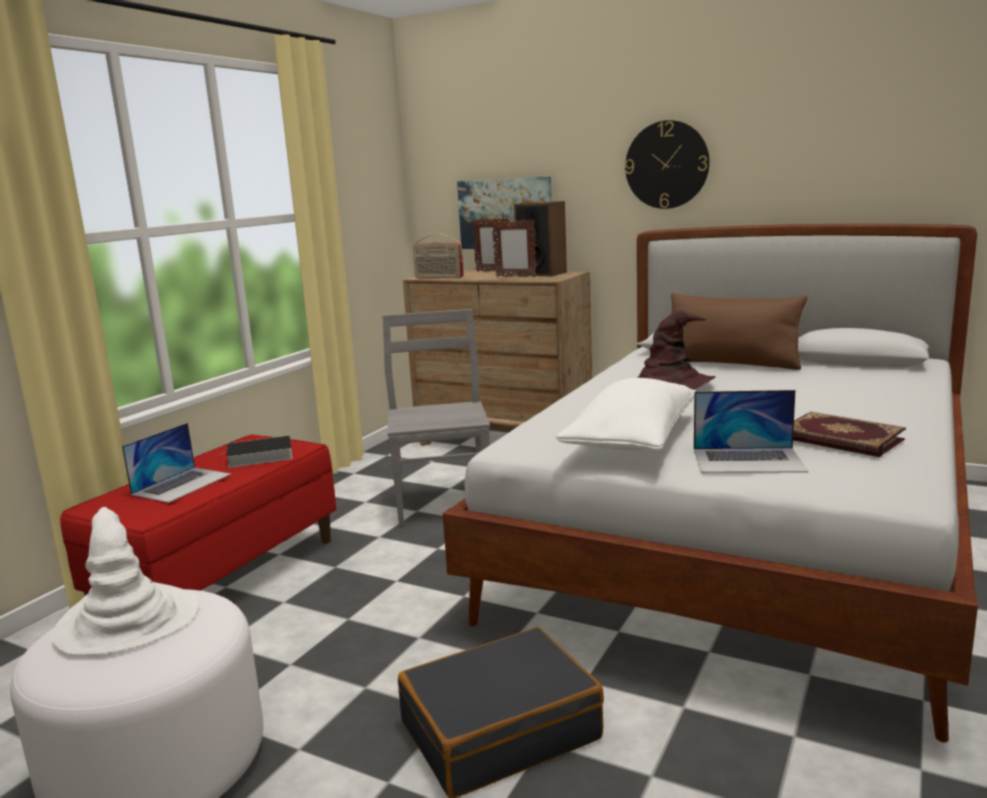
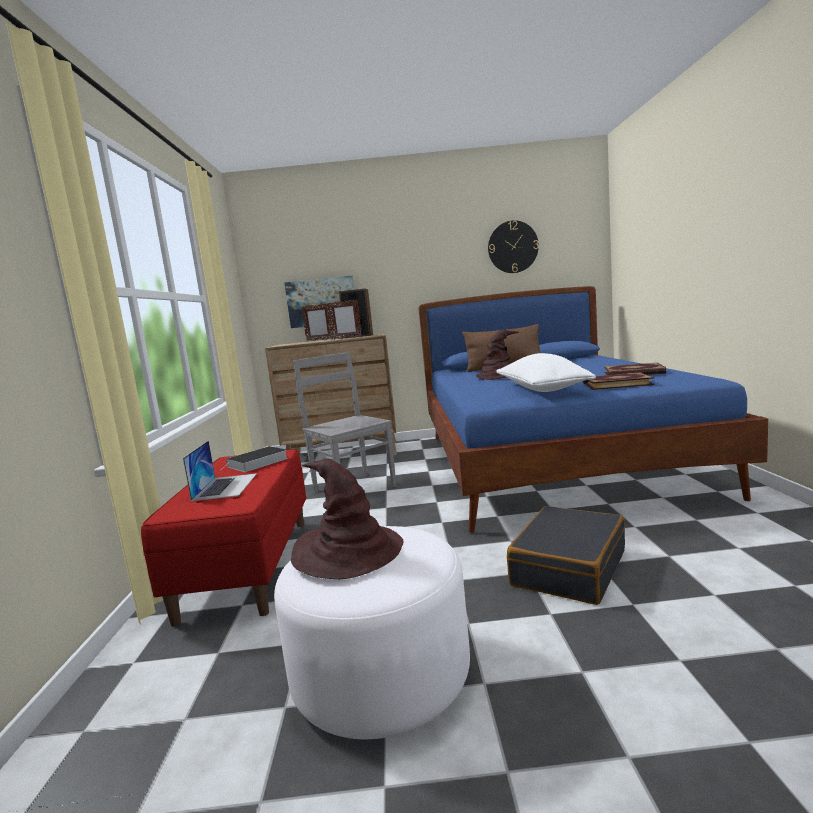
camera: 30 degrees left, 5 degrees down
(127, 621) = (349, 553): white hat -> brown hat
(438, 278) = (291, 344): radio -> none
(667, 165) = (427, 264): wall clock -> wall clock (513, 247)
(743, 546) = (551, 462): white bed -> blue bed
(748, 460) = (617, 384): laptop -> book

